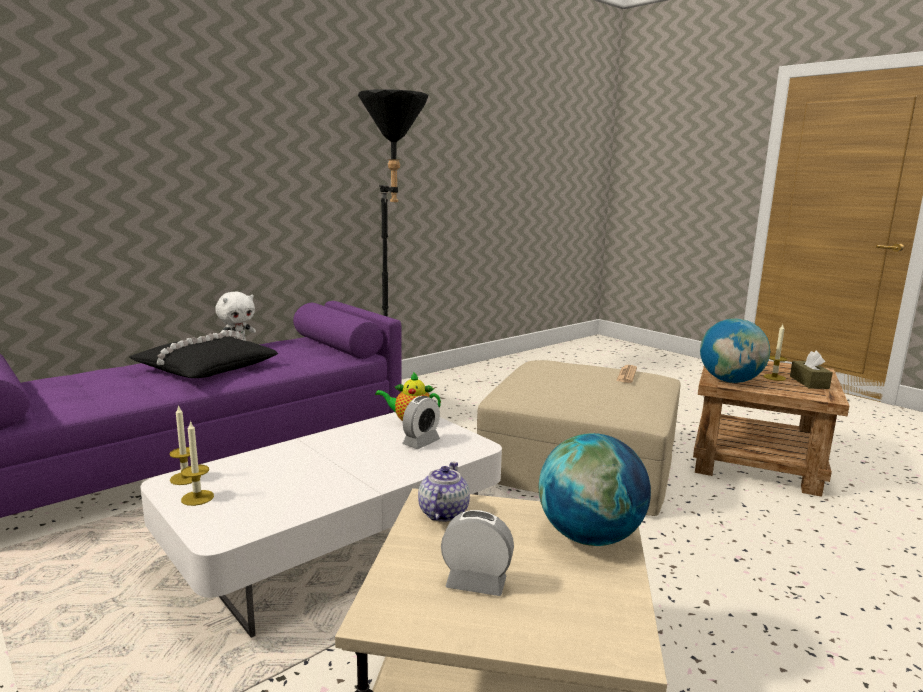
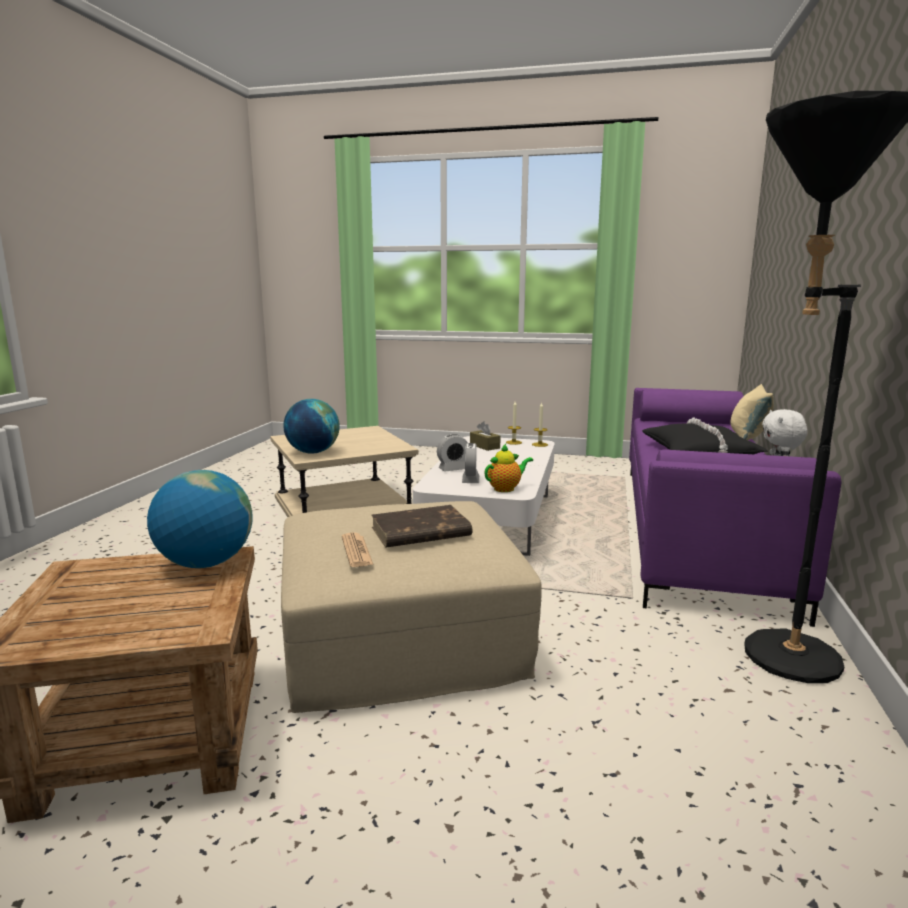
camera: 145 degrees right, 0 degrees up
(92, 369) = (748, 438): none -> beige pillow
(442, 512) = (389, 446): teapot -> none
(476, 583) = (348, 437): alarm clock -> alarm clock (453, 469)
(574, 374) = (420, 532): none -> brown book
(774, 377) = (124, 593): candle -> none
(809, 382) = (68, 596): brown tissue box -> brown tissue box (484, 446)

